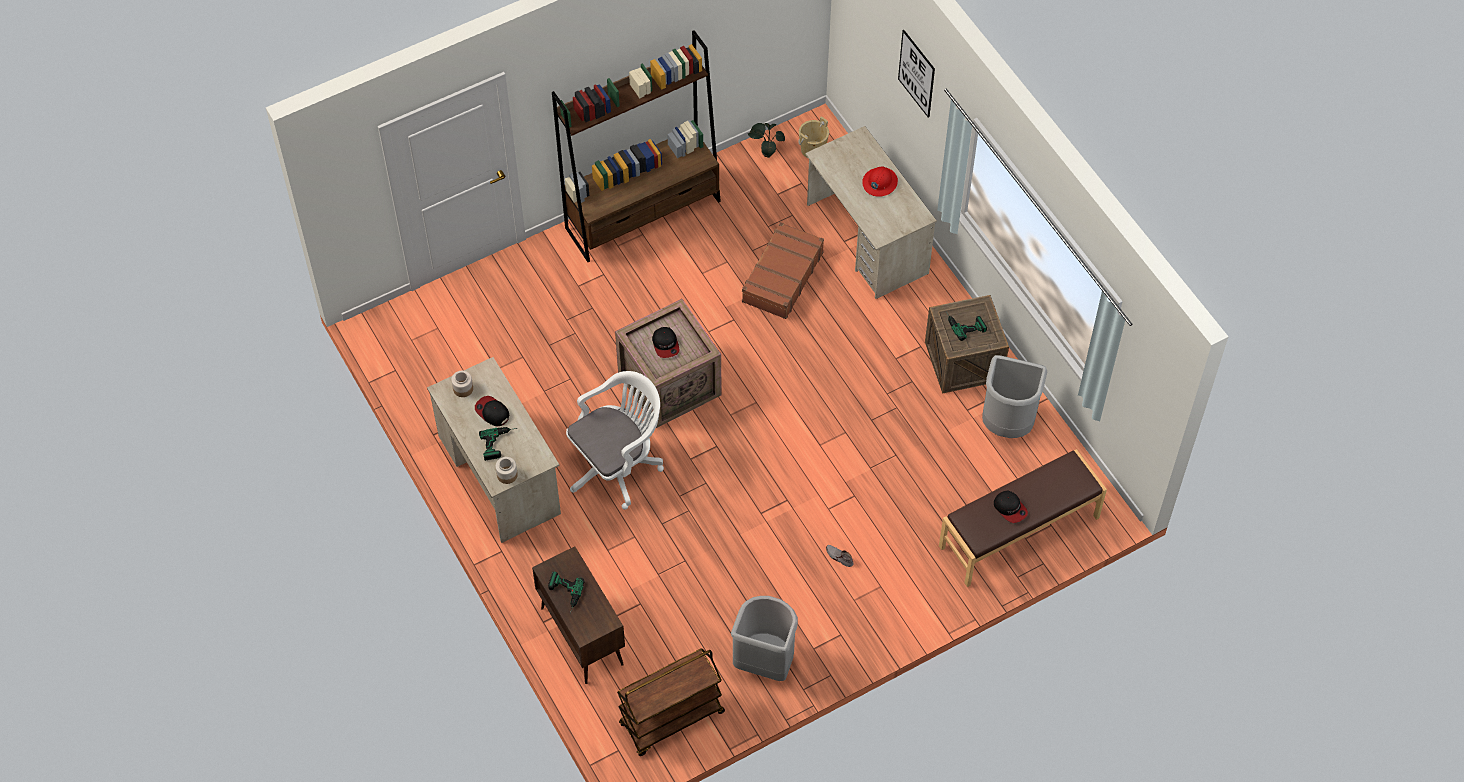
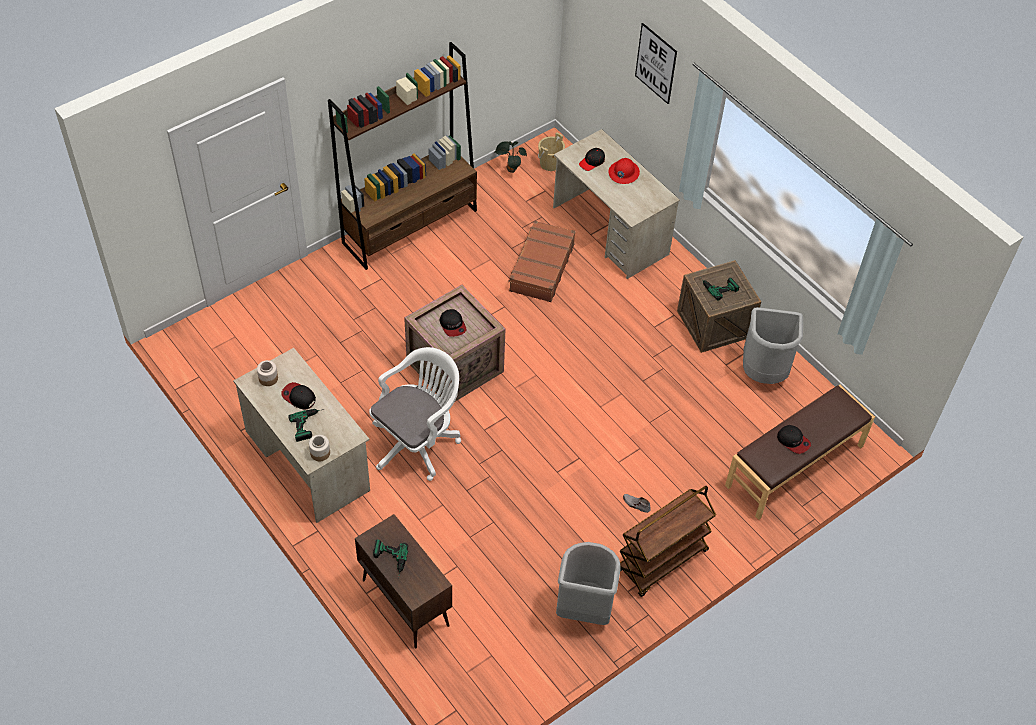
camera: 10 degrees left, 5 degrees down
(671, 719) = (503, 674): brown cart -> brown cart (662, 561)
(846, 166) = (592, 162): none -> black cap

